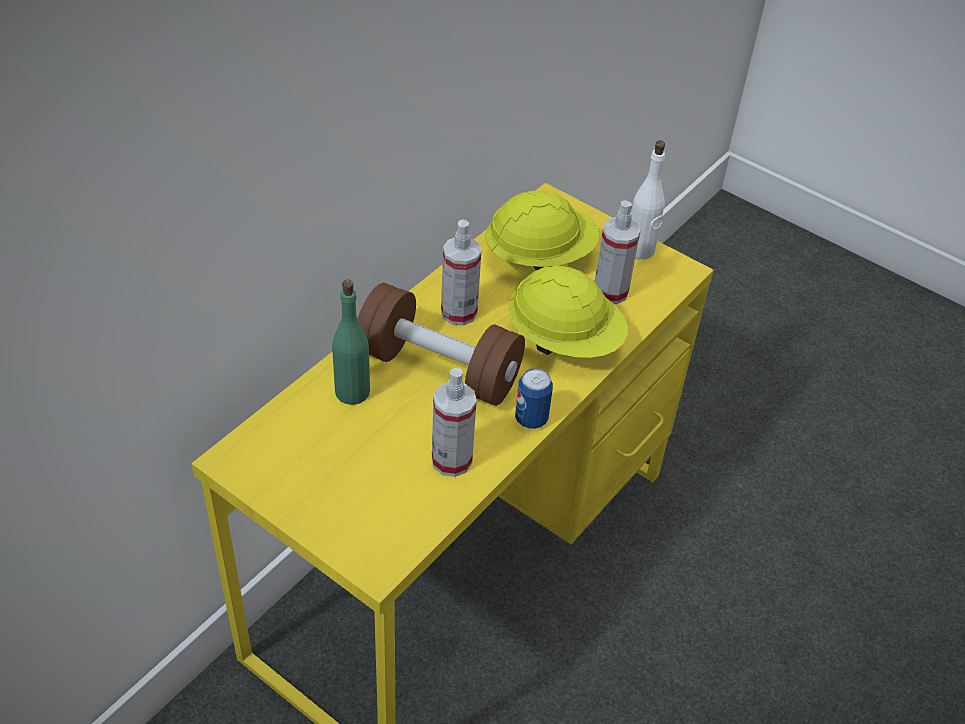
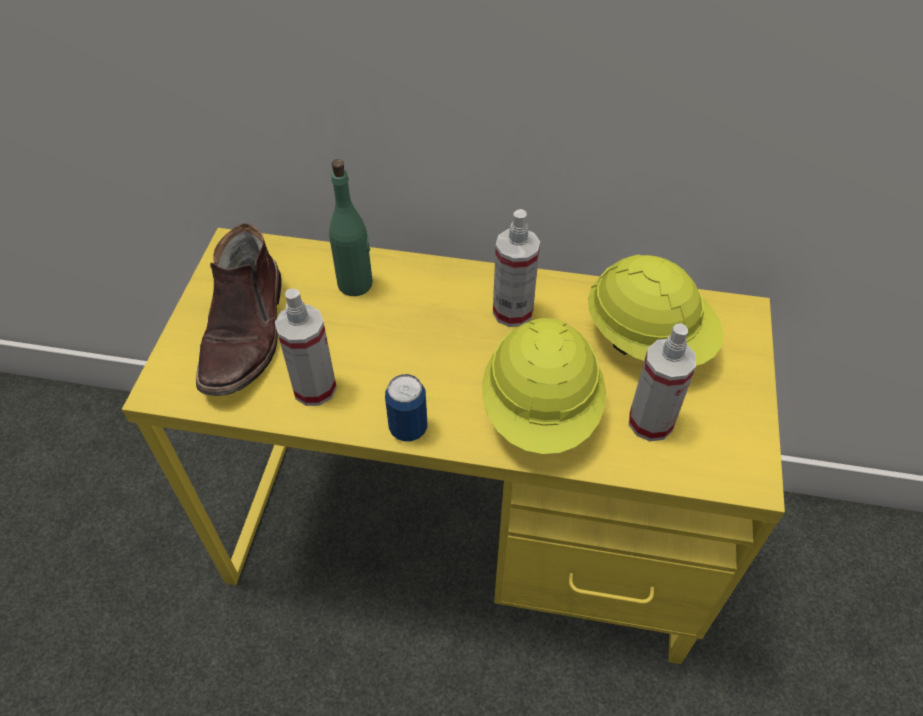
camera: 65 degrees right, 5 degrees up
(353, 485) = (246, 332): none -> brown boot
(438, 369) = (426, 329): brown dumbbell -> none
(640, 250) = (745, 423): white bottle -> none

